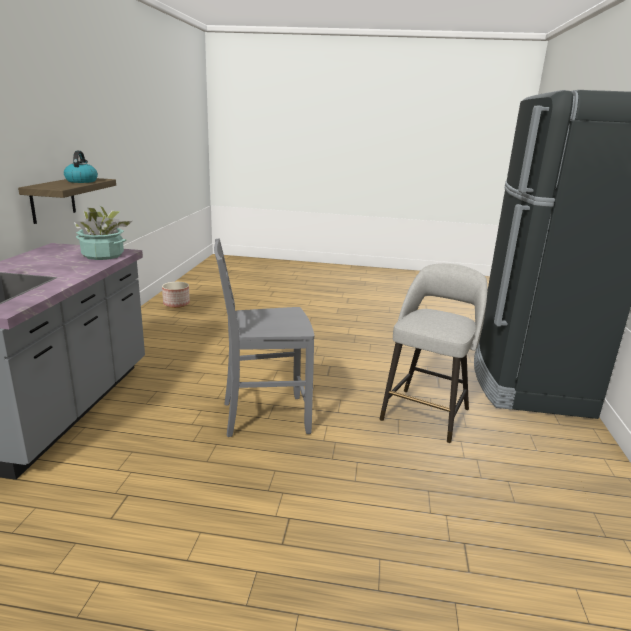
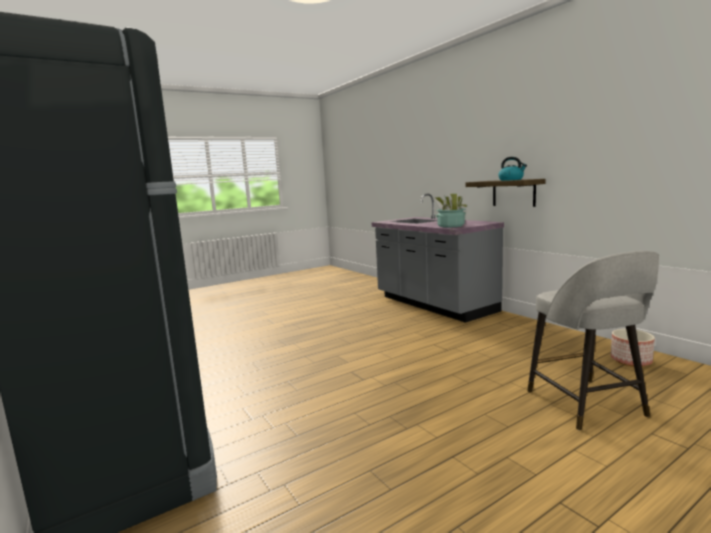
camera: 140 degrees right, 10 degrees down
(263, 416) = (343, 337): grey chair -> none
(426, 413) = (240, 382): grey stool -> grey stool (587, 405)

